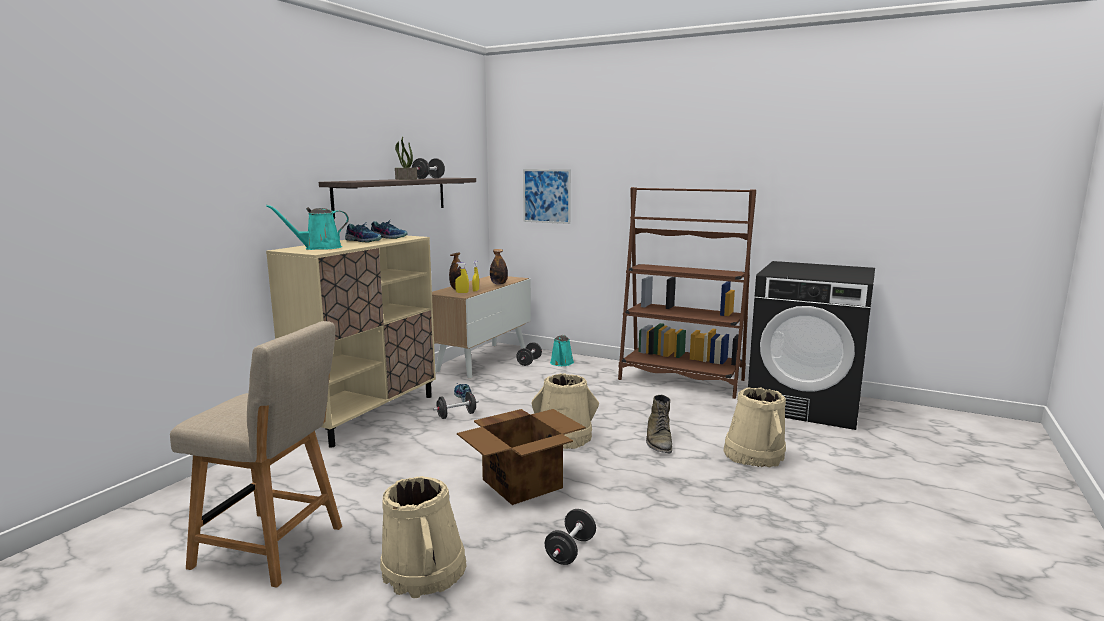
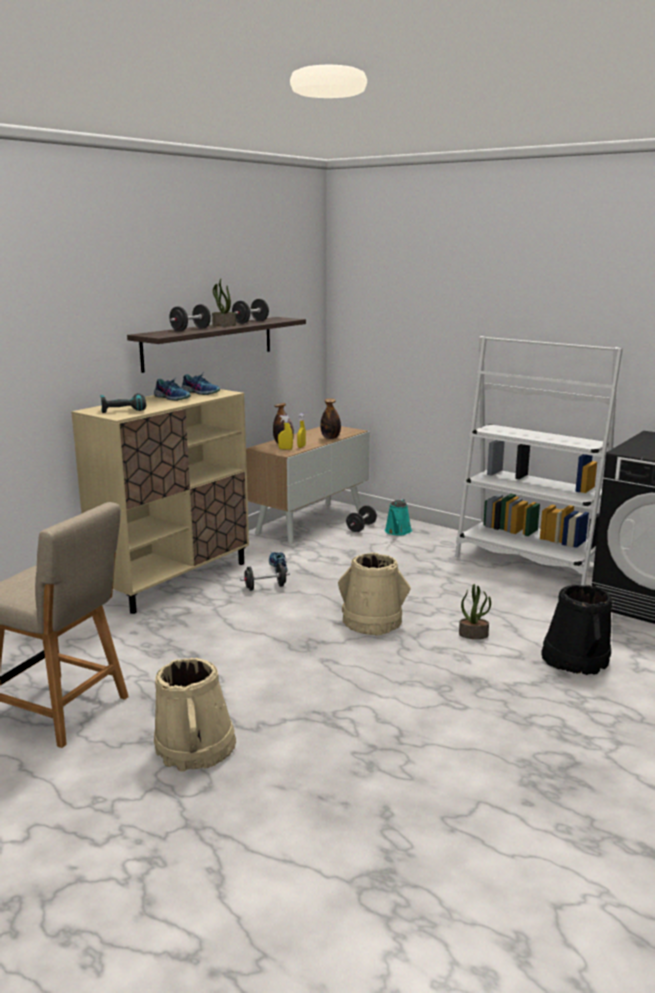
camera: 10 degrees right, 5 degrees up
(319, 248) = (123, 409): turquoise watering can -> power drill
(523, 483) = (314, 669): cardboard box -> none
(546, 196) = (390, 337): picture -> none
(570, 551) = (340, 743): black dumbbell -> black dumbbell (190, 329)
(658, 441) = (473, 634): green boot -> potted plant
(681, 380) = (529, 561): brown bookcase -> white bookcase
(754, 455) = (575, 659): beige bucket -> black bucket

